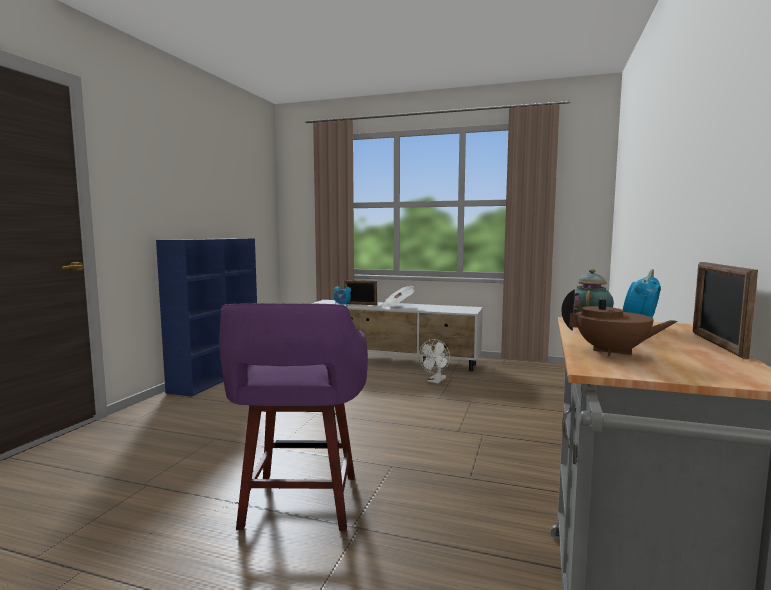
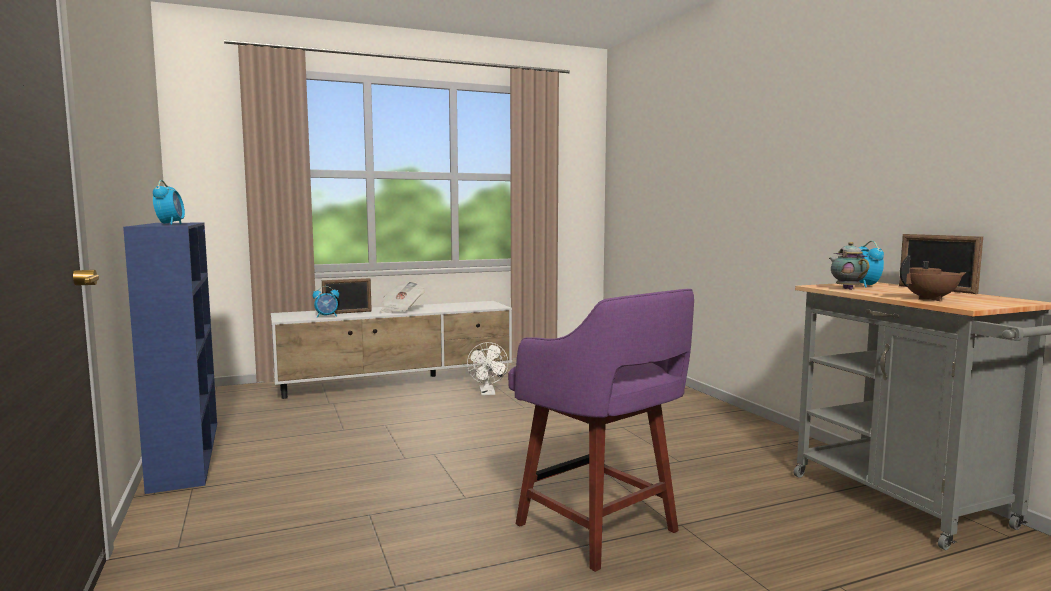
camera: 40 degrees left, 0 degrees up
(197, 239) = (170, 224): none -> alarm clock

